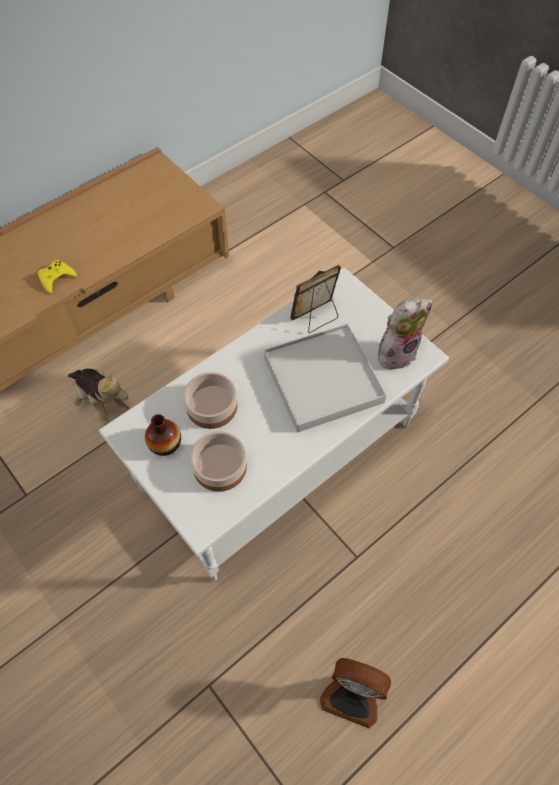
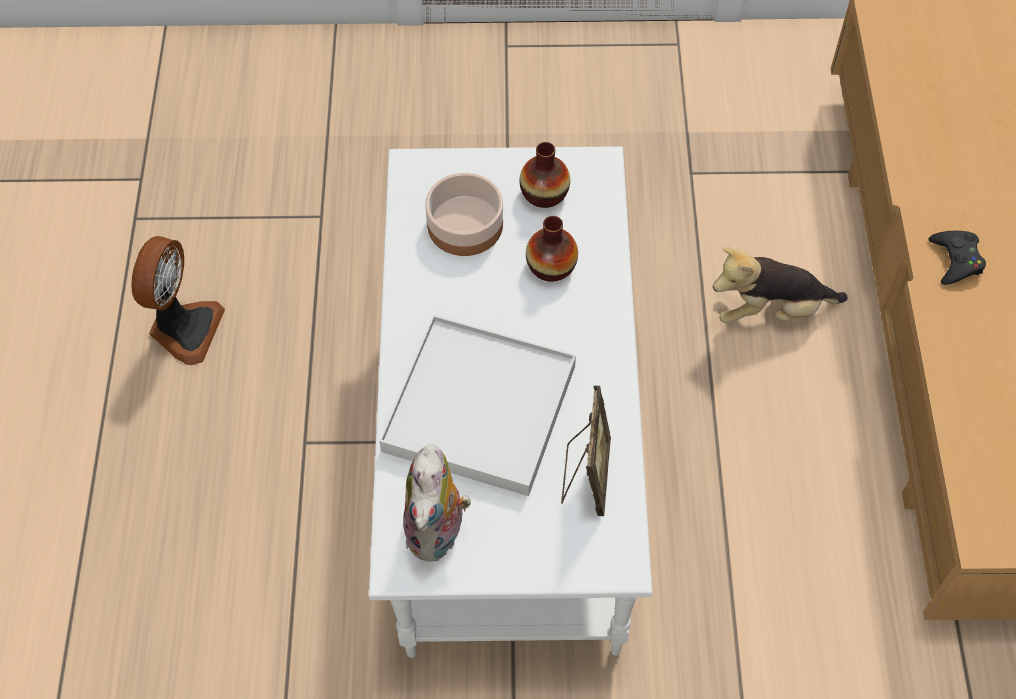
camera: 130 degrees right, 0 degrees up
(56, 278) = (955, 260): yellow game controller -> black game controller
(212, 407) = (551, 266): bowl -> vase
(352, 693) = (184, 329): fan -> fan turned 135 degrees clockwise

